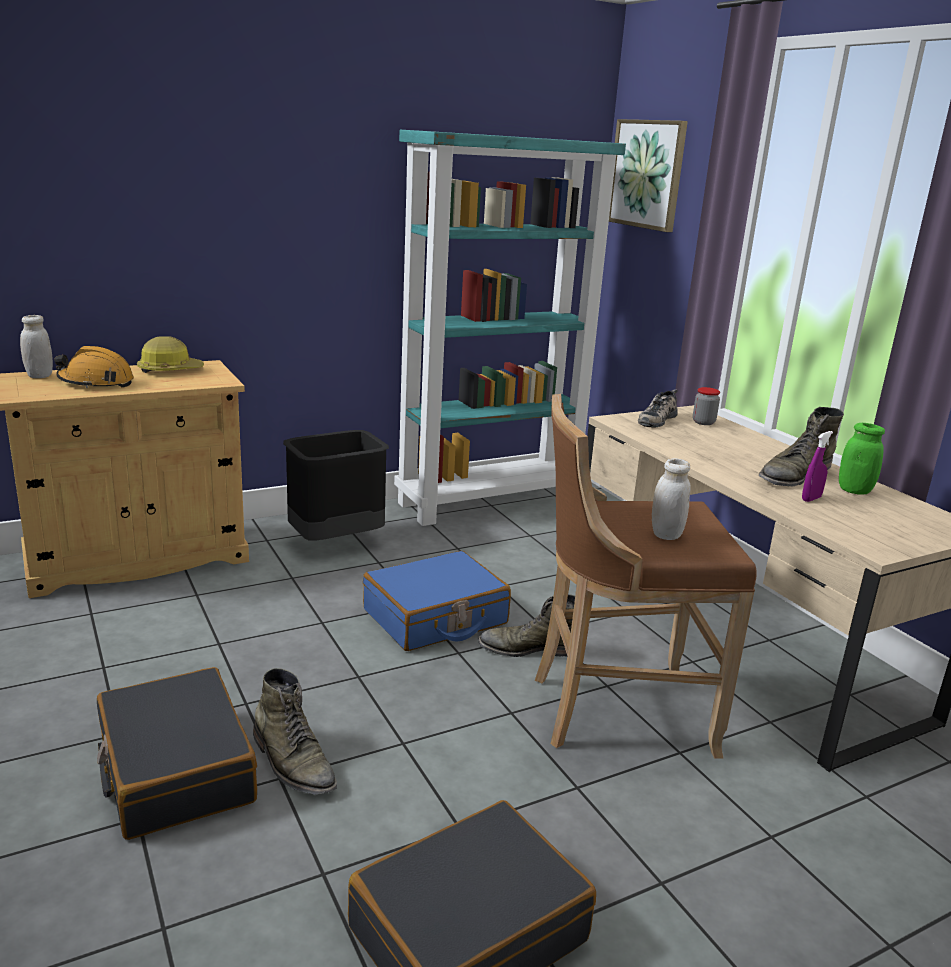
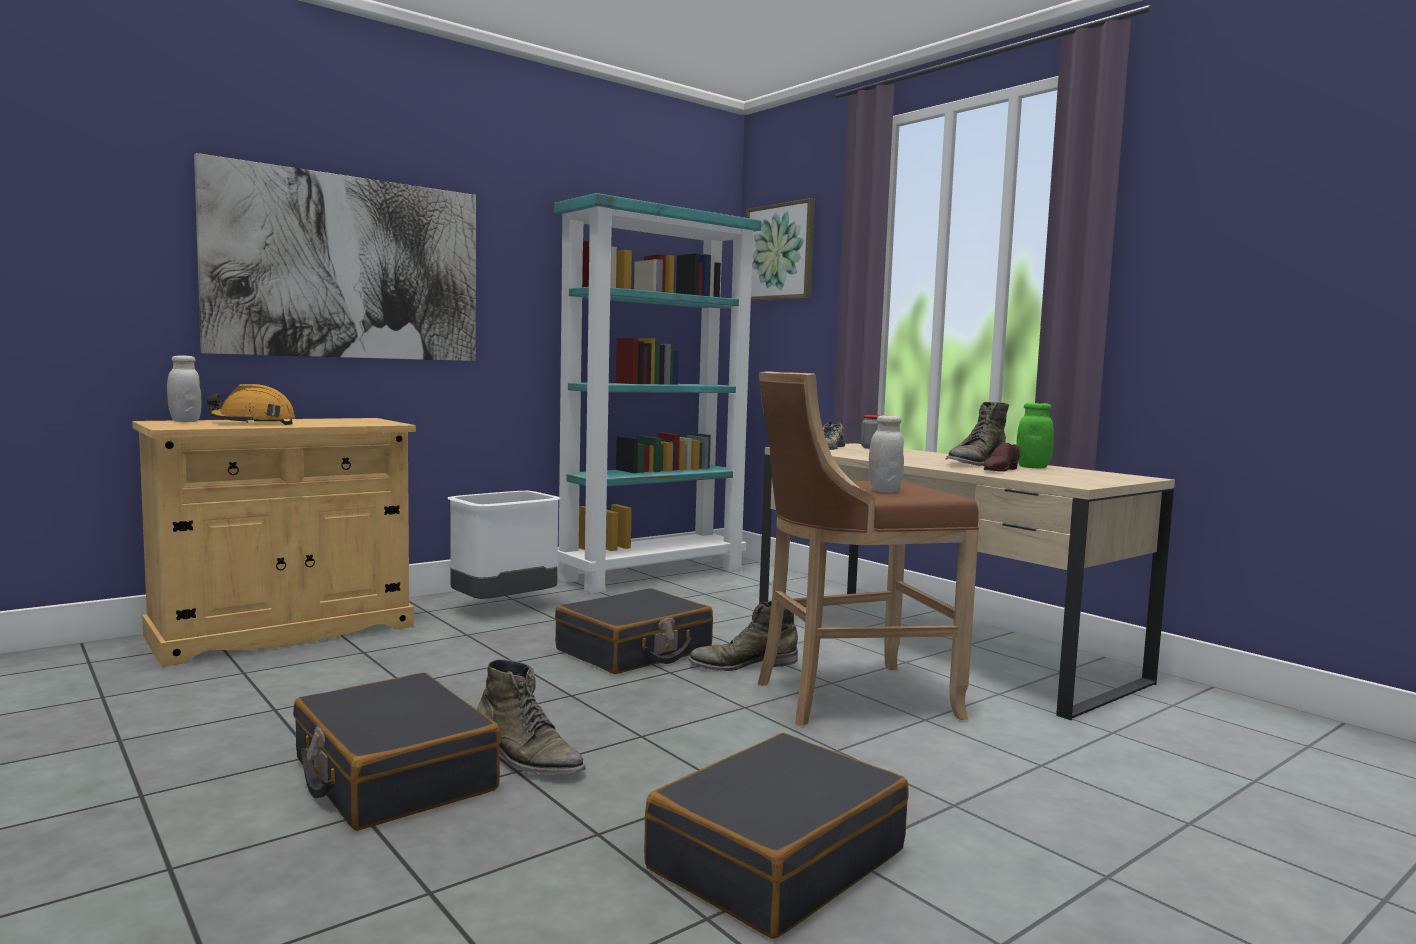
camera: 10 degrees left, 15 degrees down
(170, 370) = (328, 420): hard hat -> none
(186, 215) = (347, 268): none -> picture
(336, 541) = (504, 608): black trash can -> white trash can
(435, 617) = (634, 651): blue suitcase -> black suitcase
(811, 499) = (1000, 470): purple spray bottle -> brown shoe

